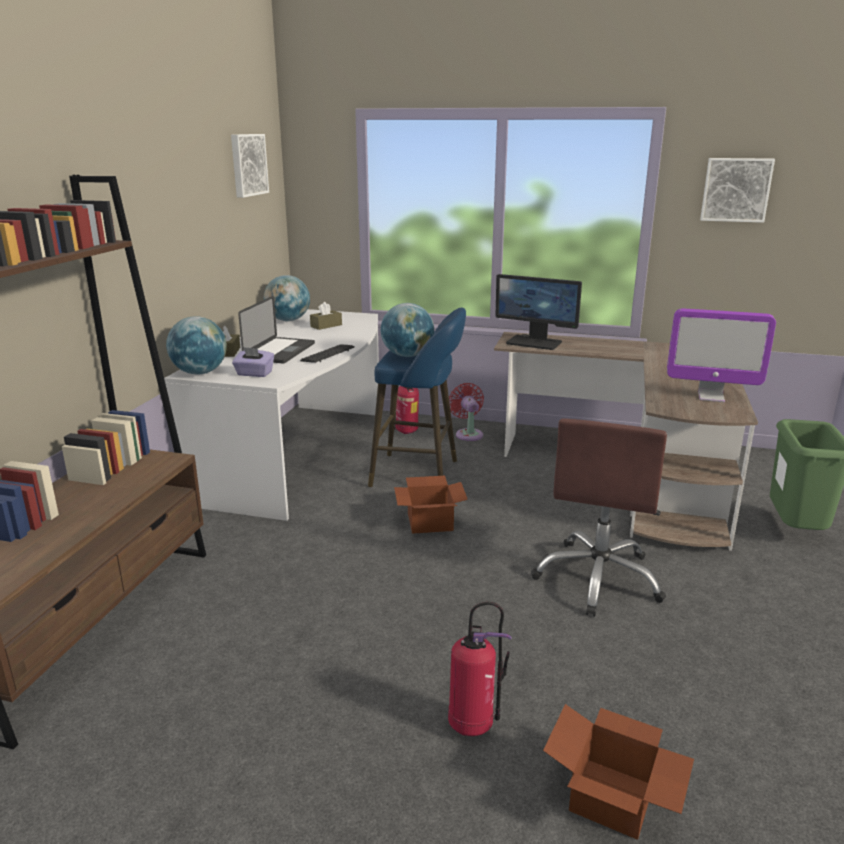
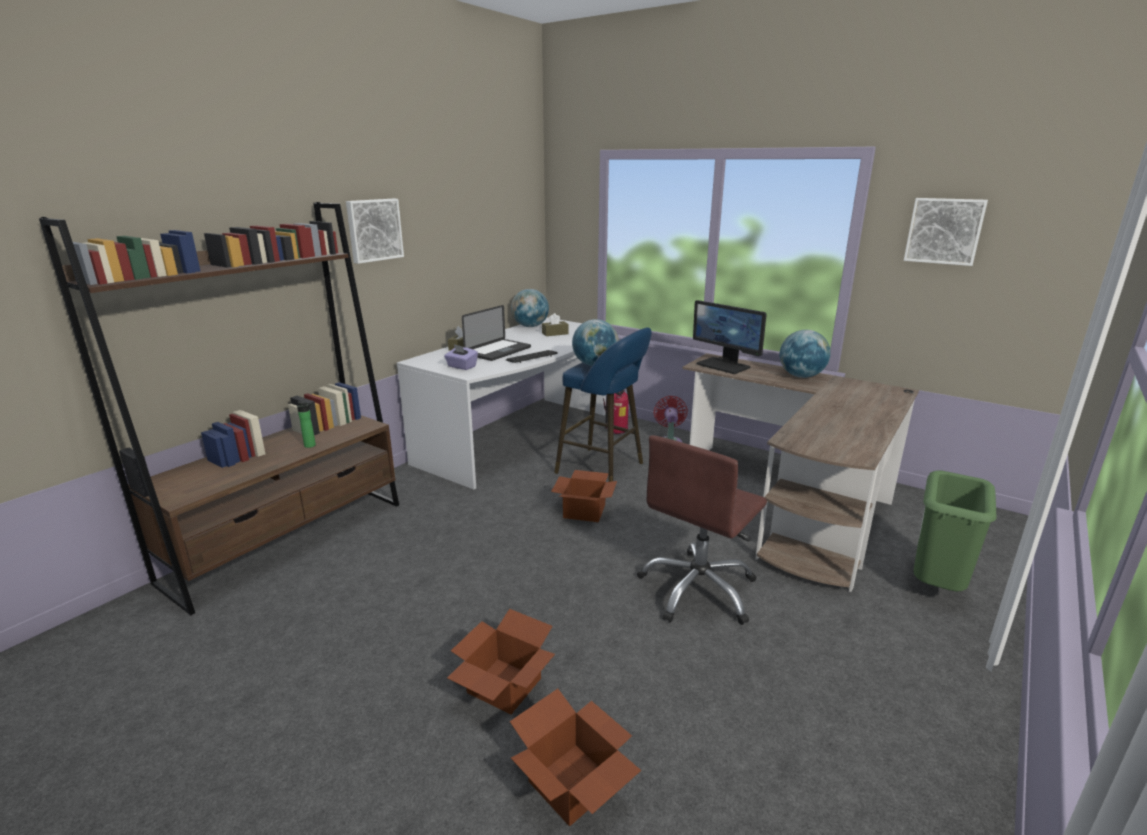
camera: 20 degrees right, 0 degrees up
(115, 495) = (311, 446): none -> bottle
(200, 373) = (424, 361): globe -> globe (801, 376)
(247, 165) = (503, 196): picture -> picture (374, 230)
(473, 724) = (502, 686): fire extinguisher -> cardboard box
(711, 397) = (849, 436): monitor -> none

